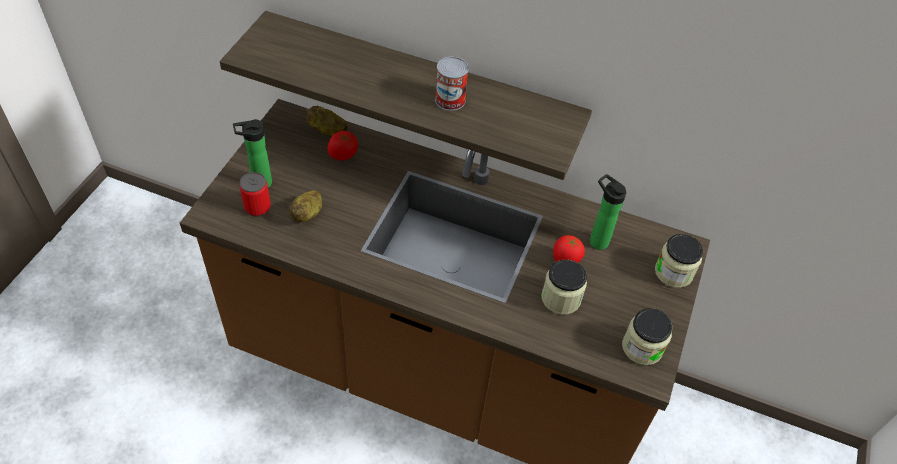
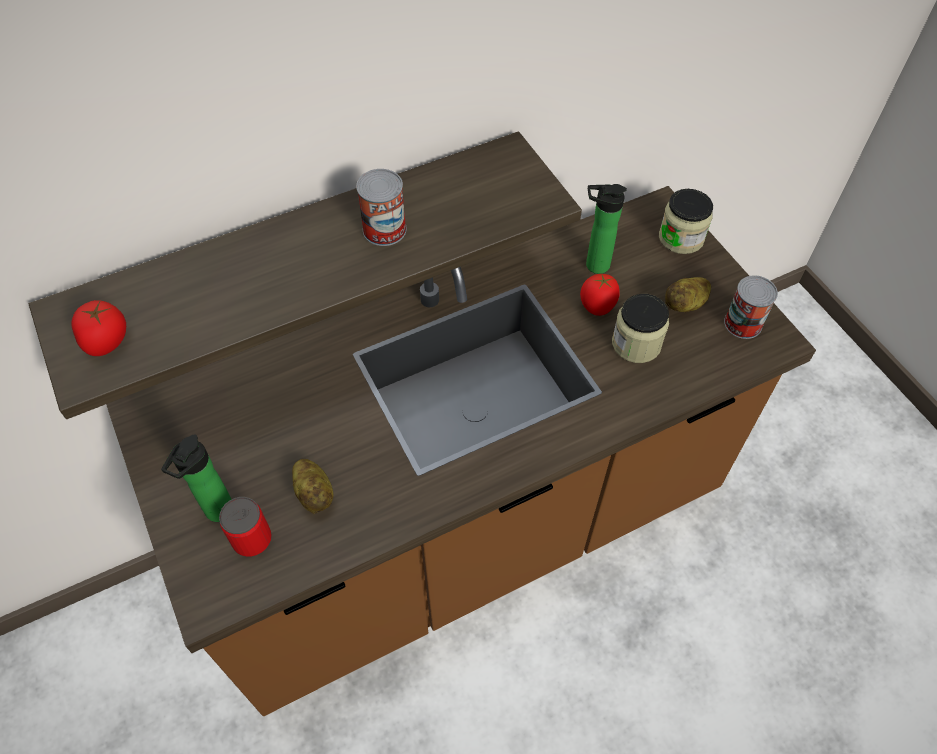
camera: 45 degrees left, 5 degrees up
(326, 130) = (210, 388): potato -> potato (686, 304)
(343, 154) = (265, 397): tomato -> tomato (106, 341)
(642, 347) = (743, 323): jar -> can

